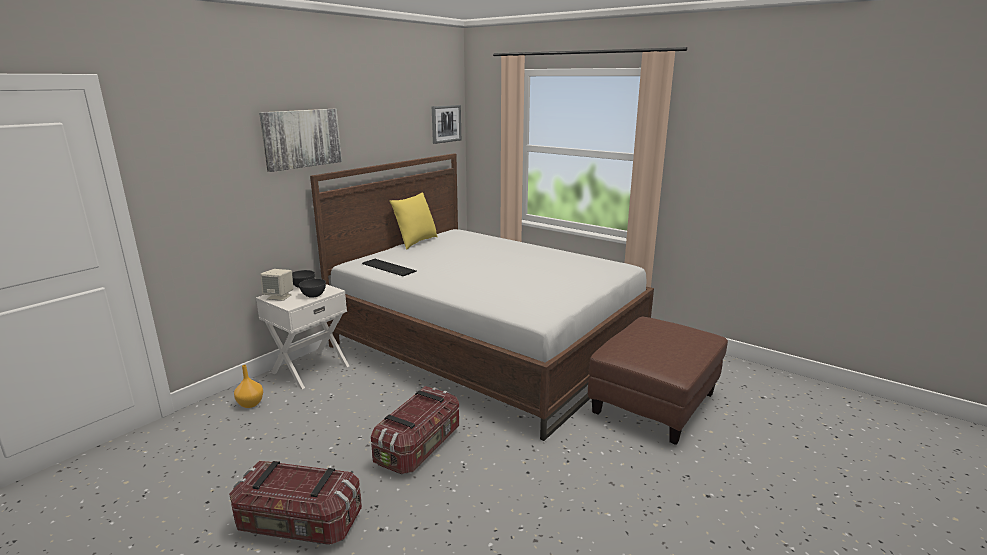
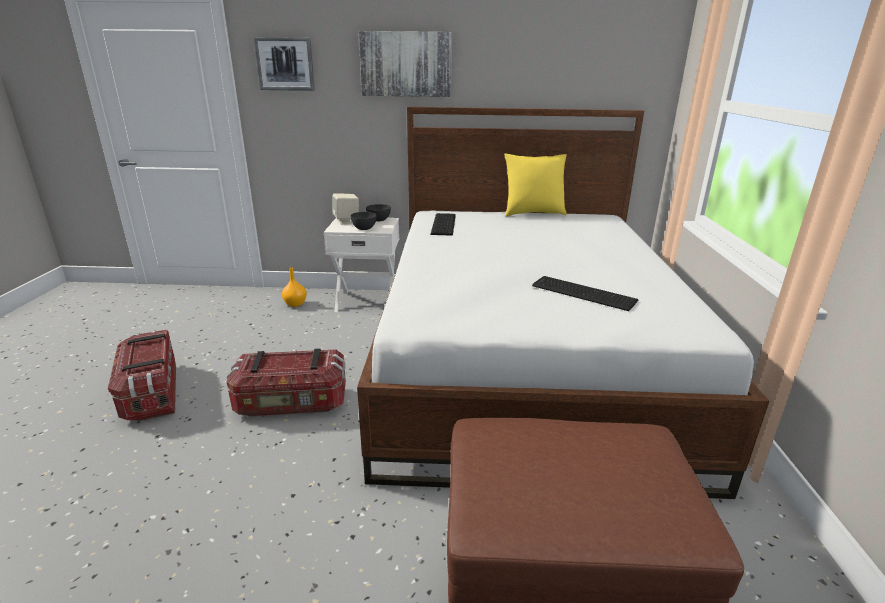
camera: 55 degrees right, 5 degrees up
(445, 123) = (639, 65): picture -> picture (285, 64)
(555, 271) = (583, 292): none -> keyboard

